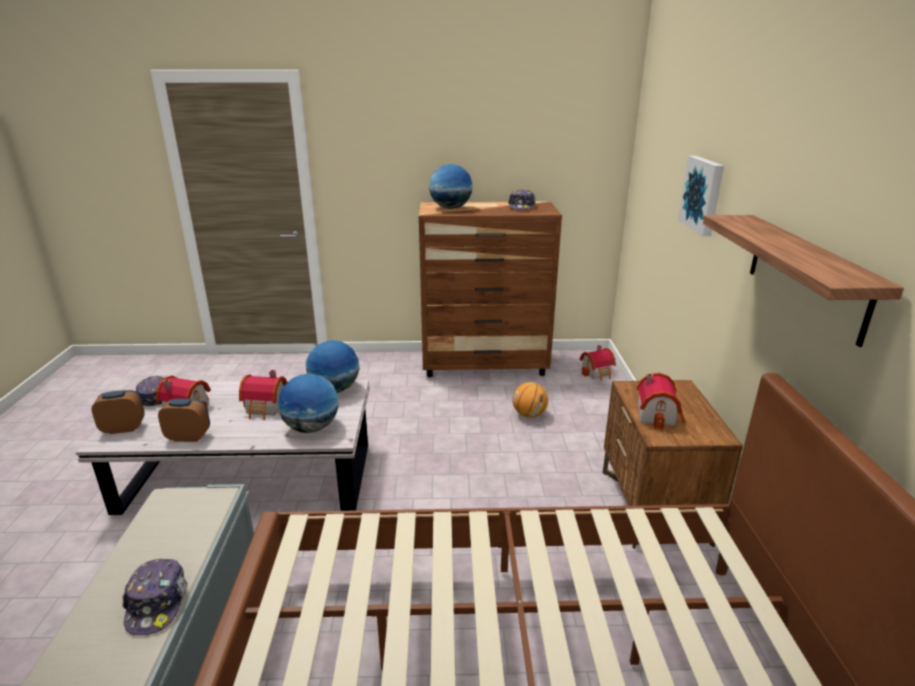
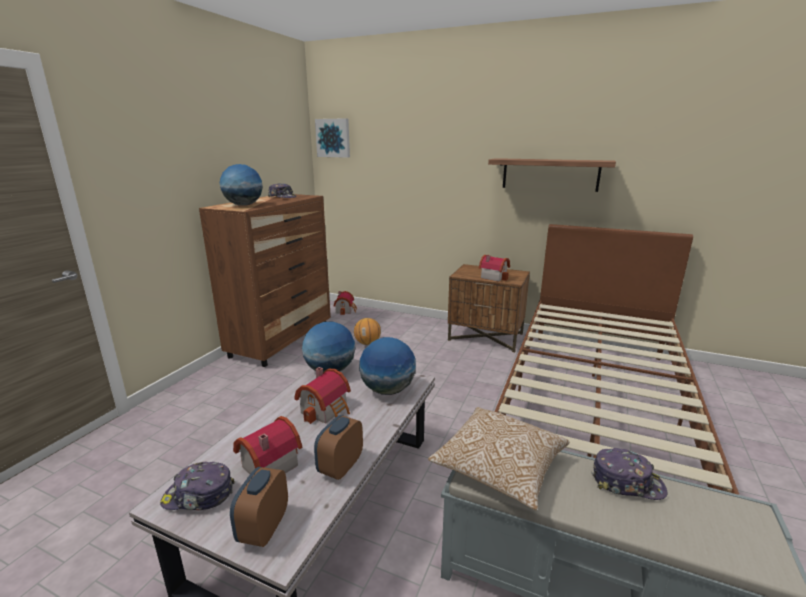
camera: 65 degrees left, 5 degrees down
(176, 511) = (499, 468): none -> pillow
(703, 194) = (434, 159): picture -> picture (333, 138)

